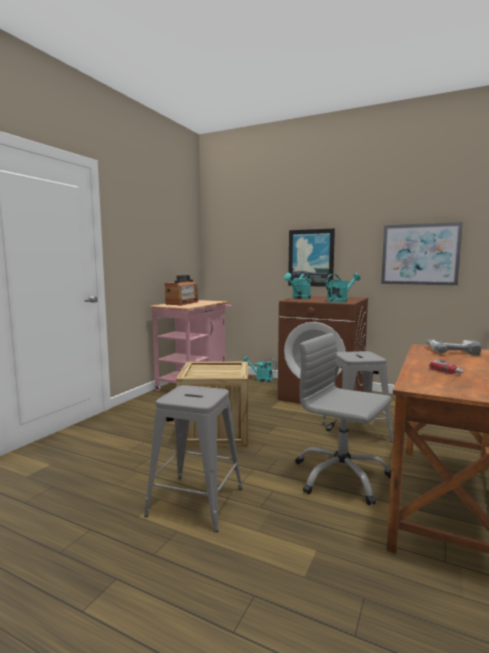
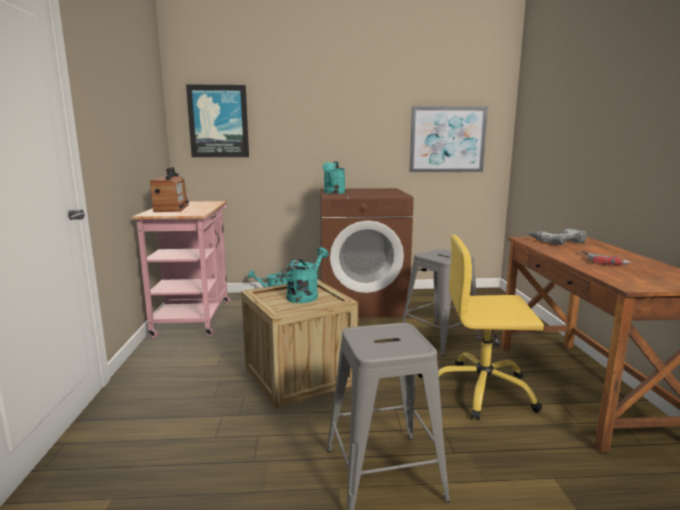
camera: 30 degrees left, 5 degrees up
(311, 258) = (328, 142): picture -> picture (218, 121)
(340, 301) = (389, 194): turquoise watering can -> turquoise watering can (305, 295)
(341, 477) = (482, 391): grey office chair -> yellow office chair

